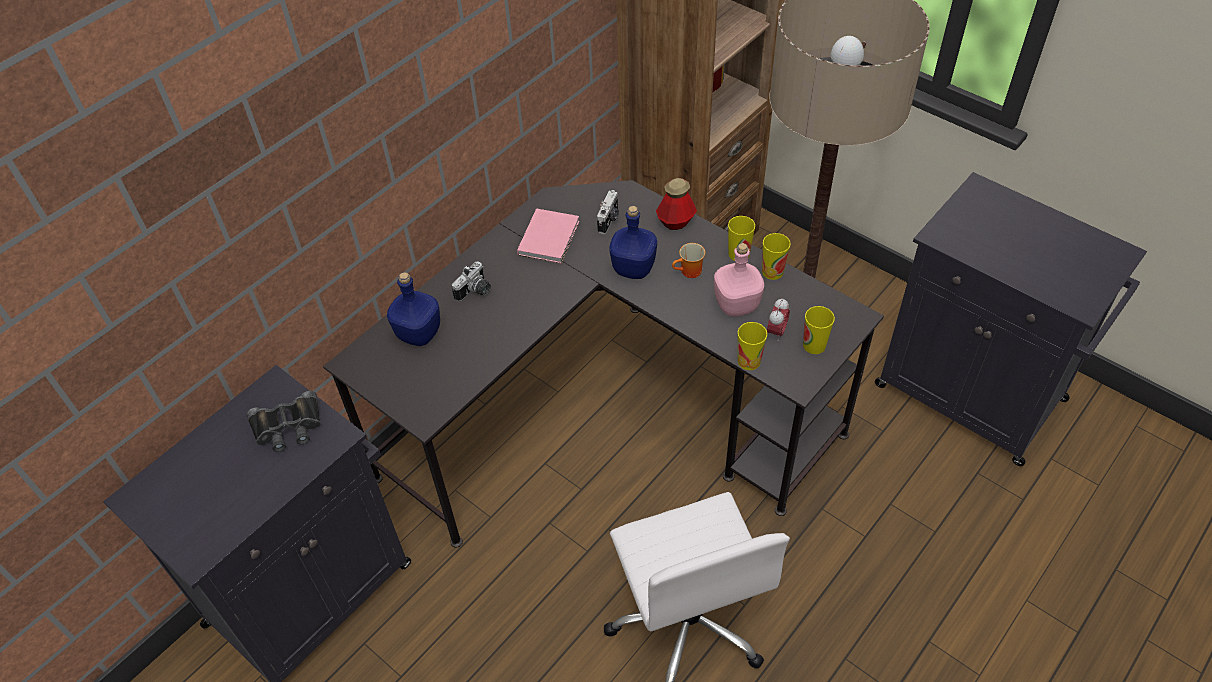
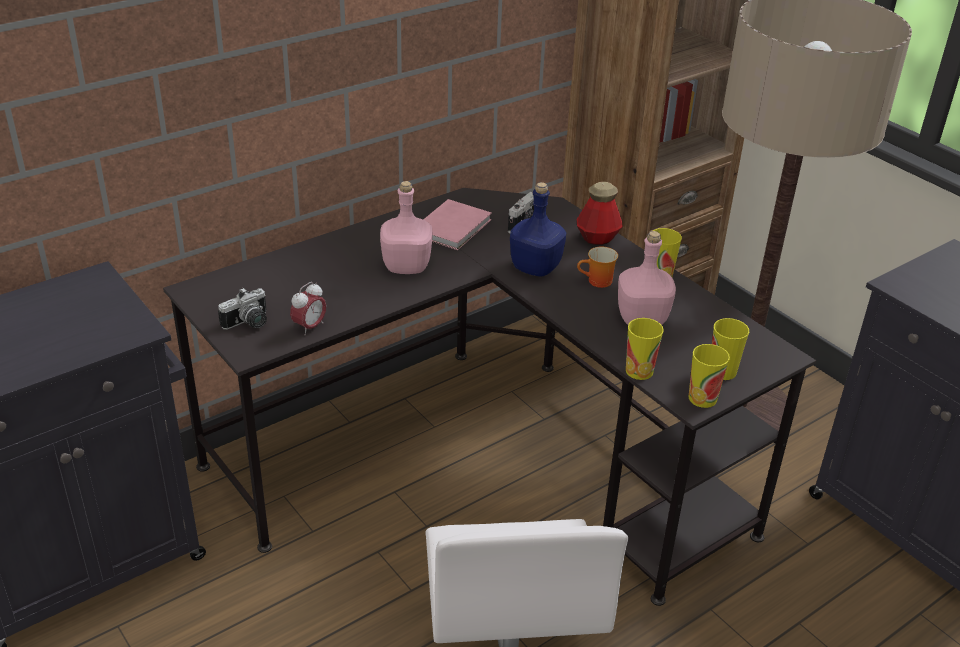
camera: 10 degrees right, 15 degrees down
(288, 427) = (91, 313): black binoculars -> none
(420, 334) = (278, 280): blue bottle -> none
(475, 291) = (354, 256): camera -> camera (249, 324)
(523, 293) = (405, 266): none -> pink bottle
(772, 271) = (694, 298): cup -> cup (702, 398)
(776, 332) = (681, 351): alarm clock -> alarm clock (309, 327)

